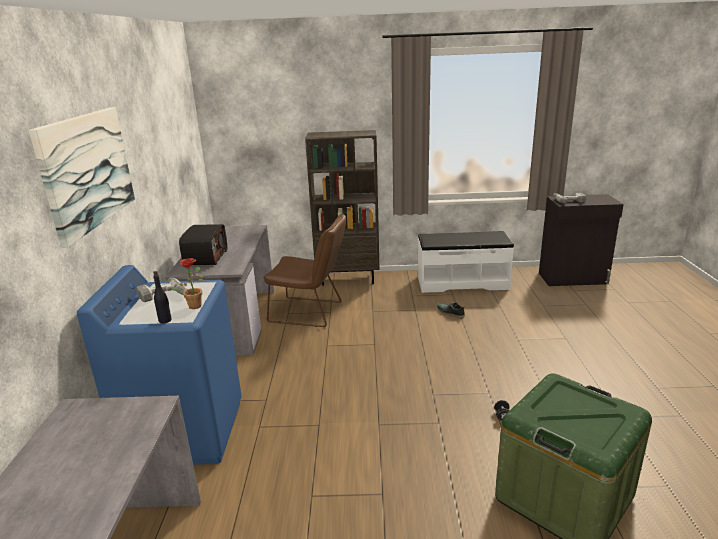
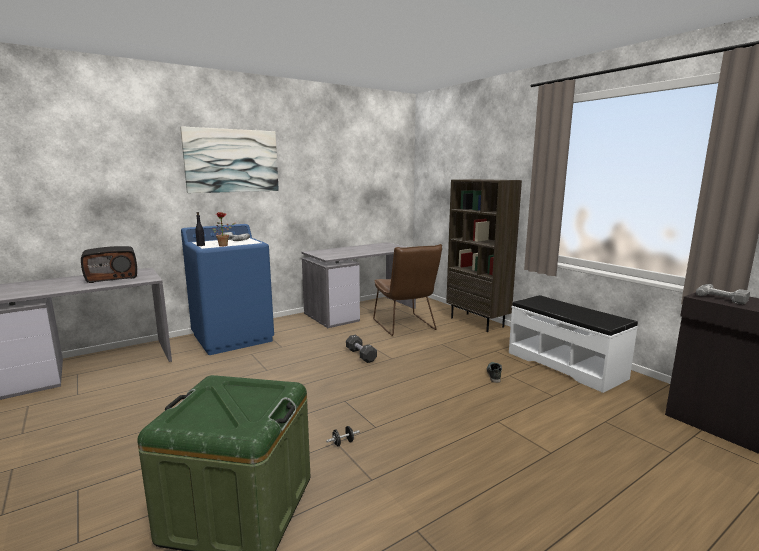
camera: 55 degrees right, 10 degrees down
(205, 257) = (338, 251): radio -> radio (112, 277)
(349, 357) = (361, 355): none -> black dumbbell

